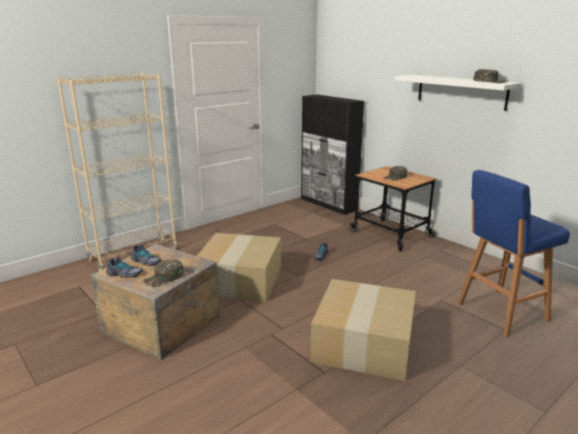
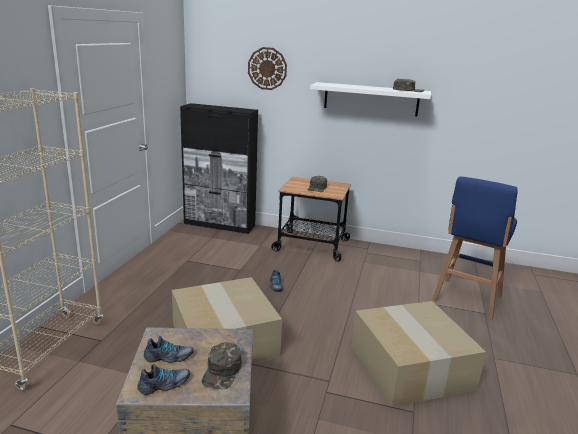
camera: 35 degrees left, 0 degrees up
(374, 62) = (267, 68): none -> wall clock

